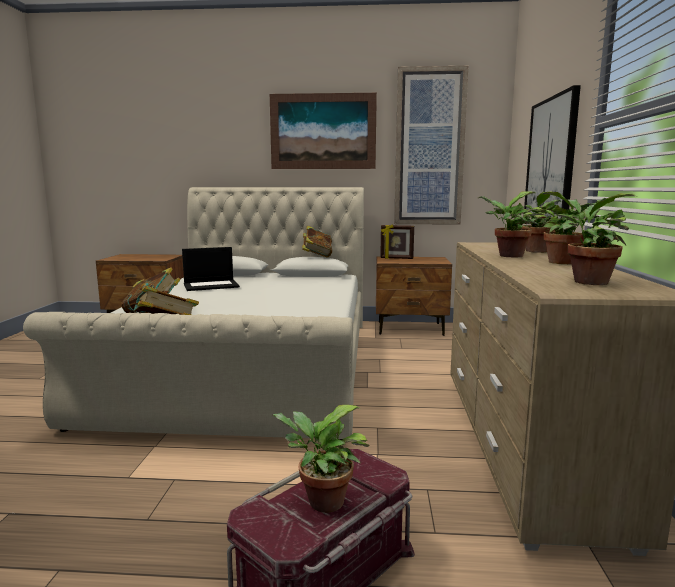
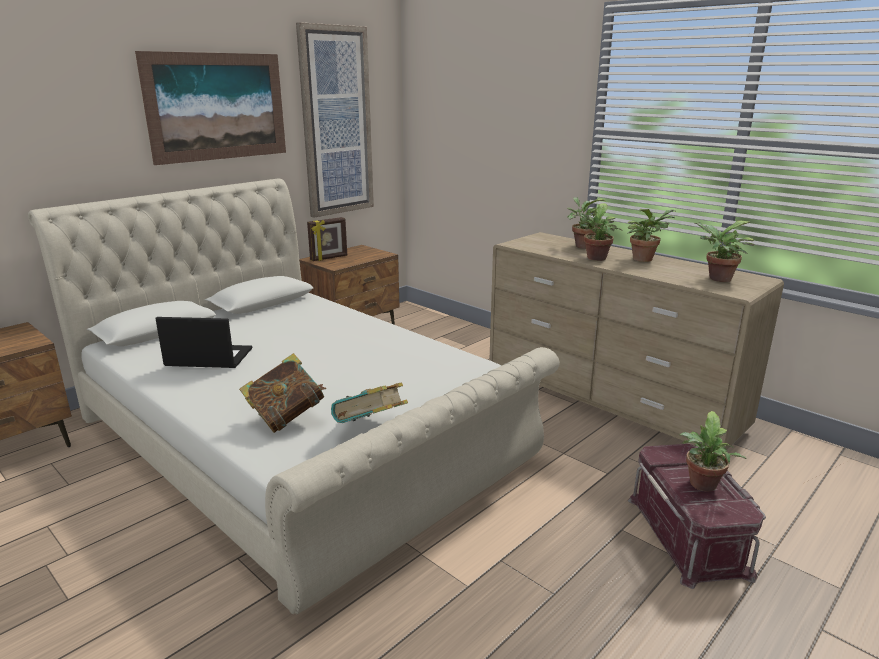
camera: 50 degrees left, 10 degrees up
(211, 285) = (208, 357): laptop -> laptop turned 105 degrees counterclockwise
(317, 256) = (259, 277): book -> none
(551, 159) = (510, 148): picture -> none

